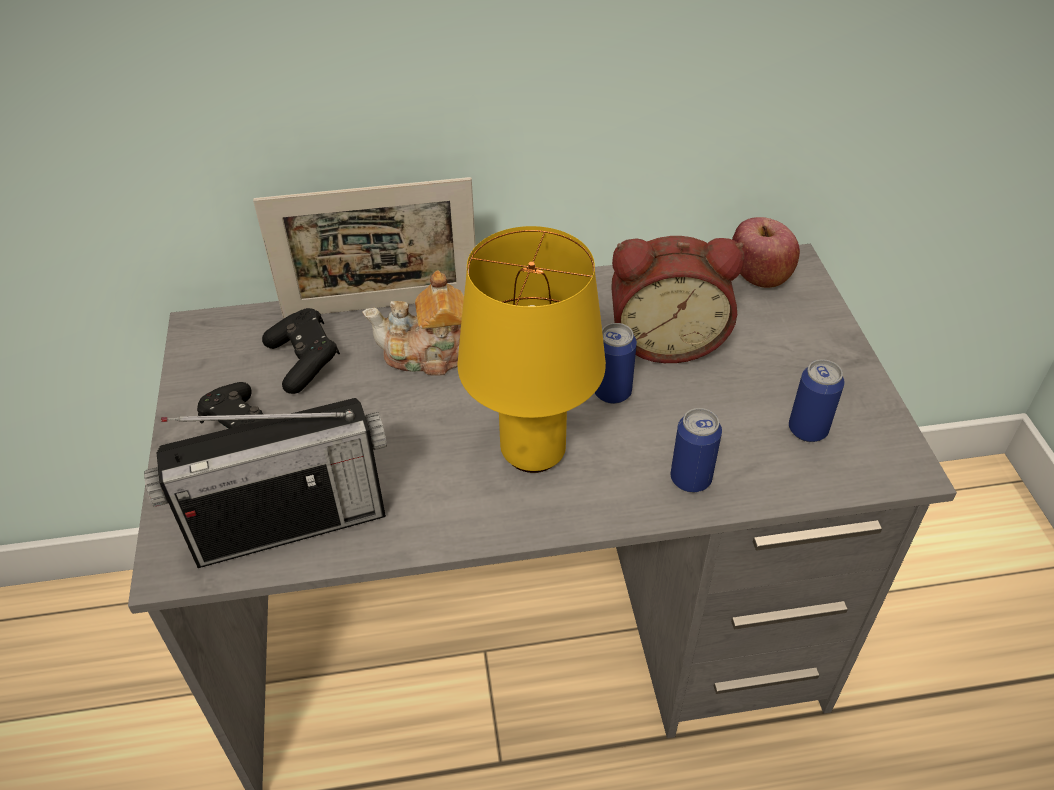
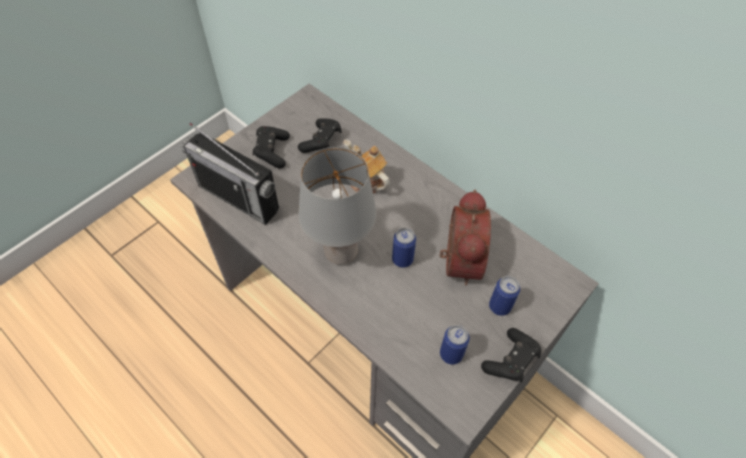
camera: 50 degrees right, 10 degrees up
(381, 306) = (375, 144): picture frame -> none
(534, 452) = (341, 253): yellow table lamp -> grey table lamp
(666, 339) = (457, 260): alarm clock -> alarm clock turned 135 degrees counterclockwise
(690, 479) = (376, 321): can -> can (499, 306)
(759, 276) = (544, 274): apple -> none
(861, 379) = (510, 361): none -> black game controller

